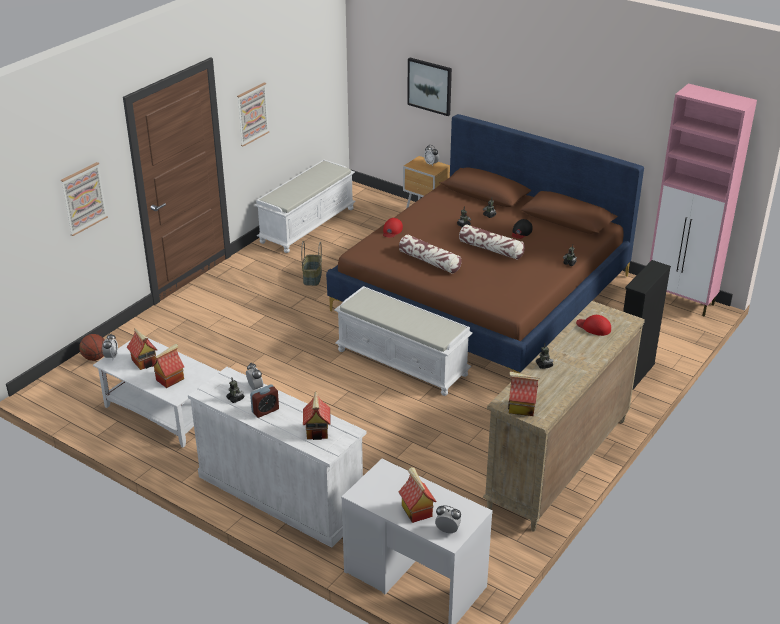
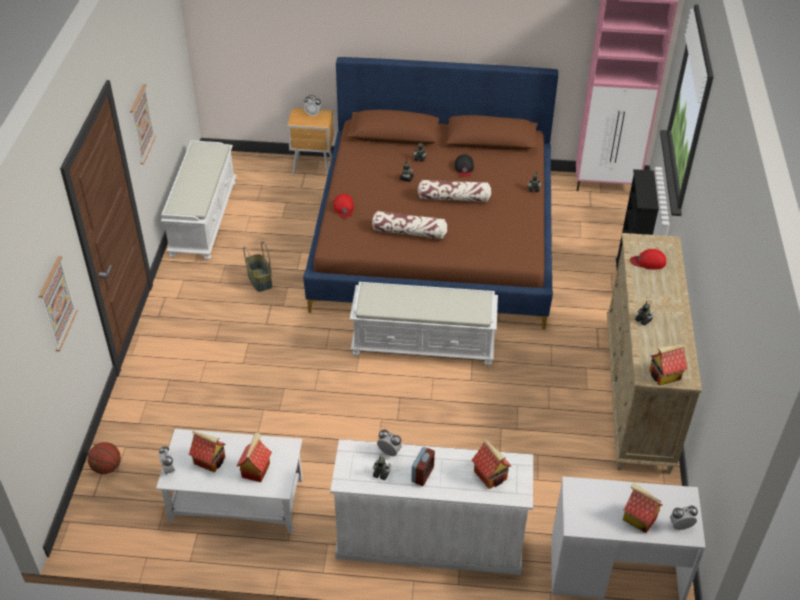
camera: 30 degrees left, 10 degrees up
(430, 86) = (298, 33): picture -> none

